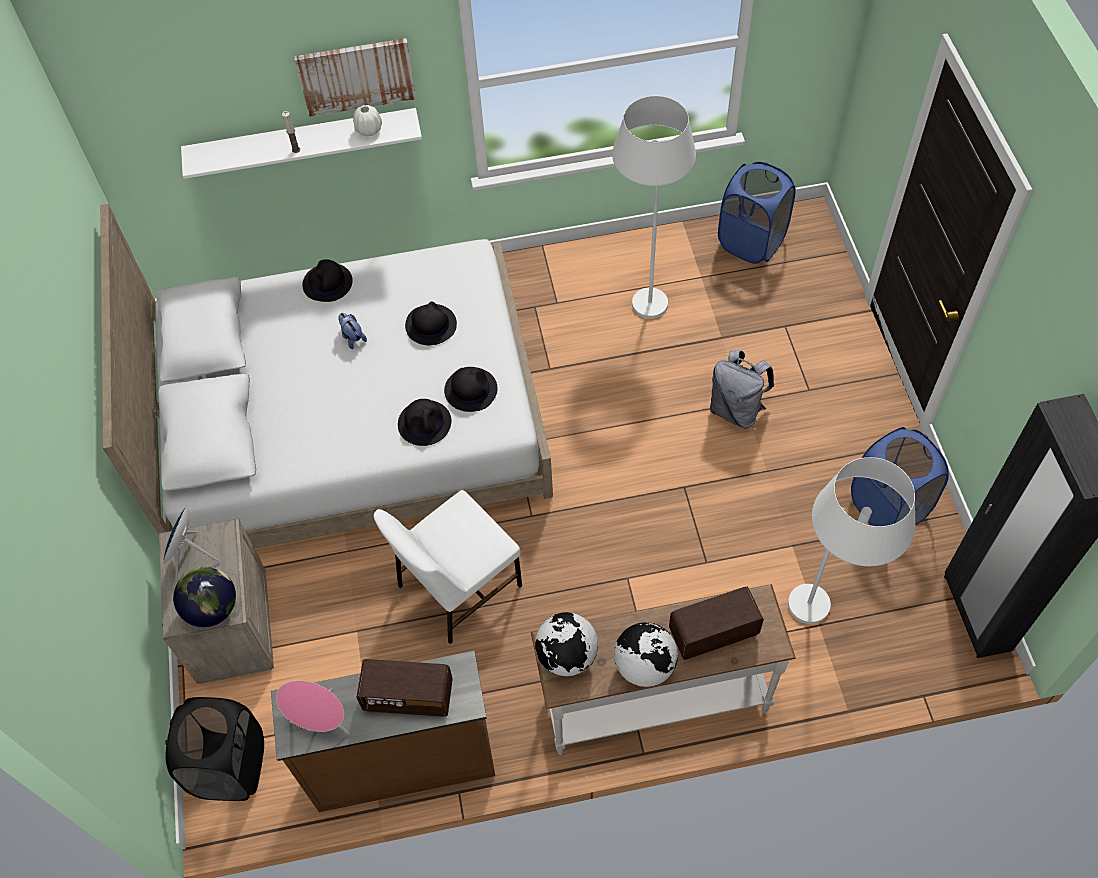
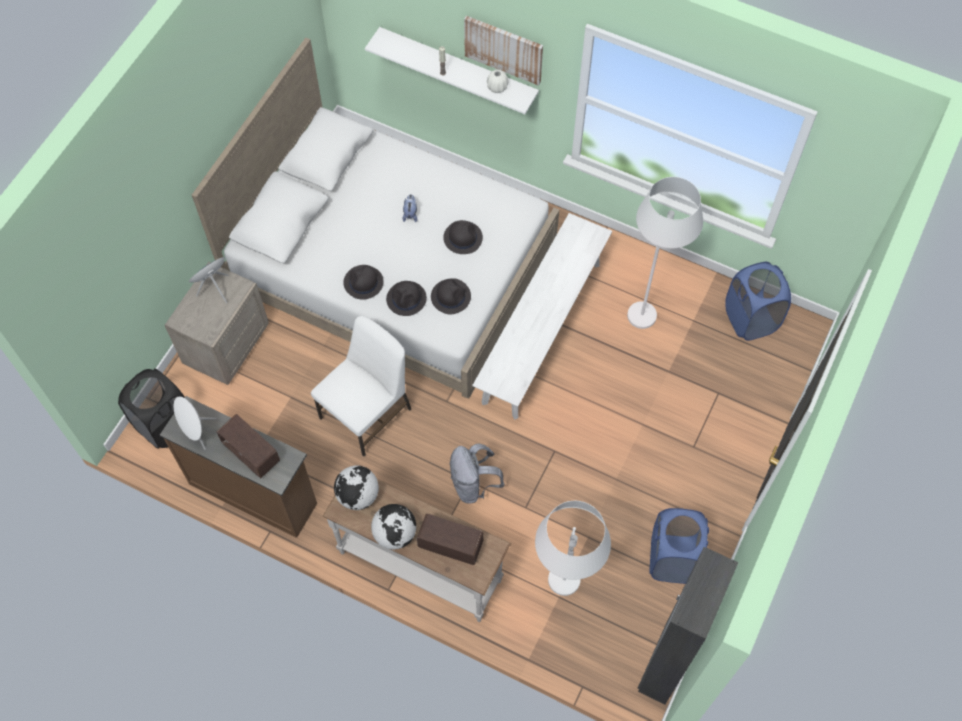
camera: 35 degrees right, 5 degrees up
(212, 608) = (202, 326): globe -> none
(322, 721) = (197, 432): pink speaker -> white speaker
(327, 284) = (425, 168): black hat -> black hat (363, 283)
(457, 586) = (367, 412): white chair -> white chair turned 135 degrees clockwise
(567, 383) = (542, 332): none -> white bench
(736, 410) = (633, 426): grey backpack -> grey backpack (473, 485)

